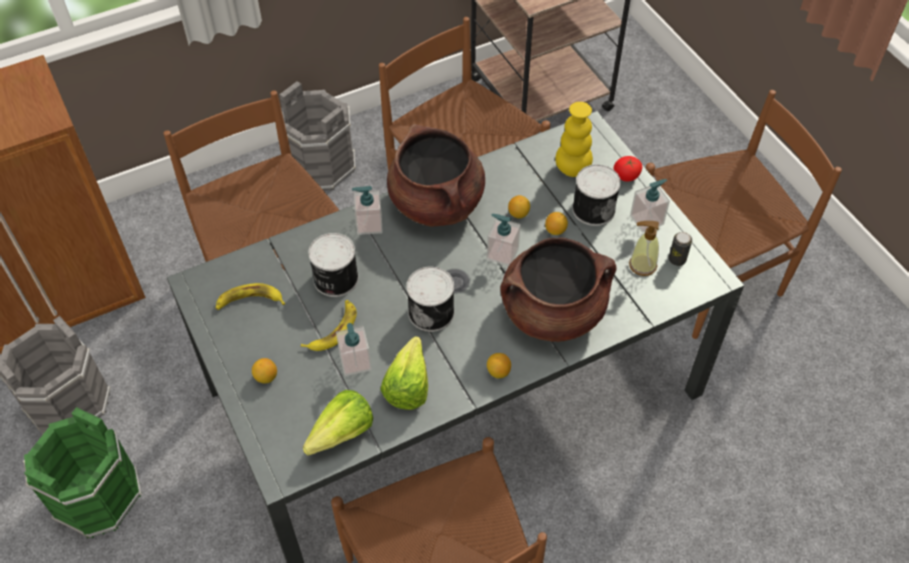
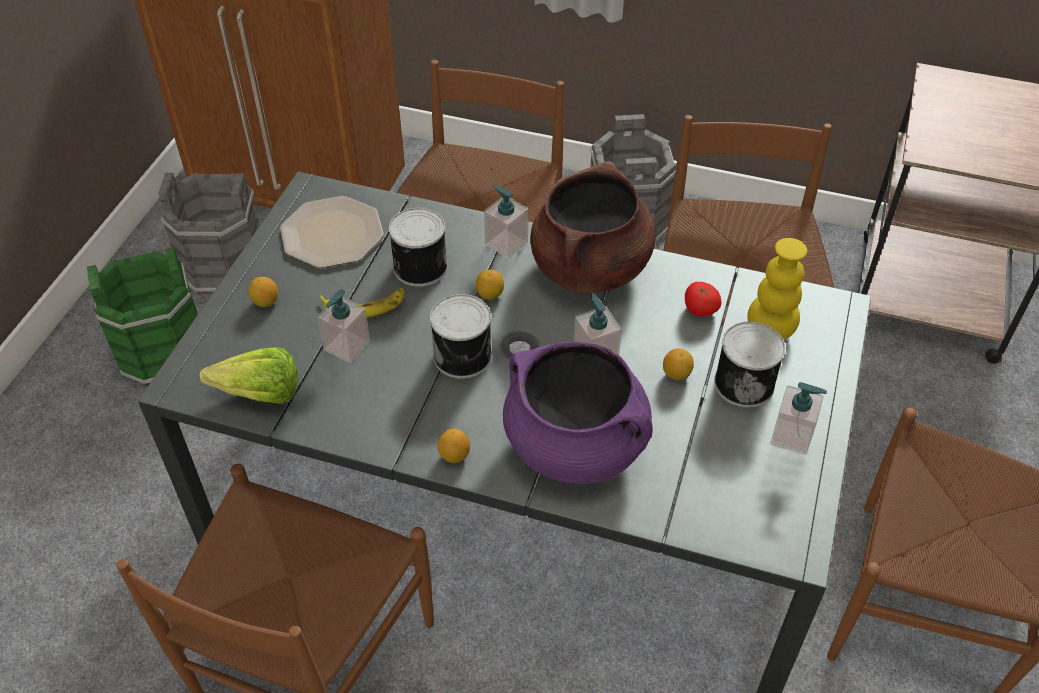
camera: 45 degrees right, 5 degrees down
(249, 301) = (331, 234): banana -> plate
(411, 381) = (369, 399): lettuce -> none
(518, 214) = (658, 333): lemon -> lemon (490, 294)
(553, 312) = (576, 445): brown cooking pot -> purple cooking pot
(626, 176) = (823, 378): tomato -> tomato (699, 310)
(642, 265) = (729, 475): soap dispenser -> none
(677, 259) = (776, 500): can -> none

